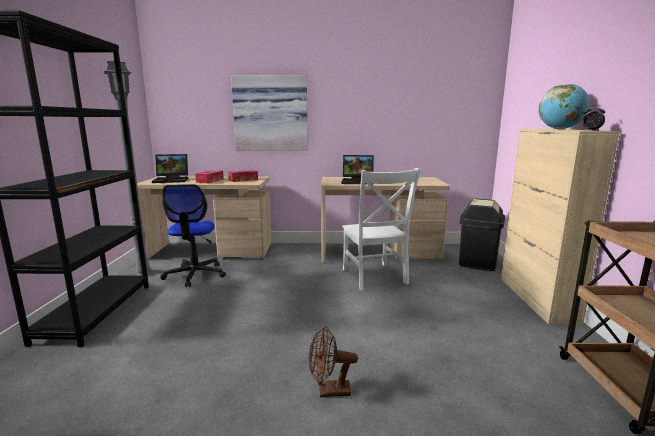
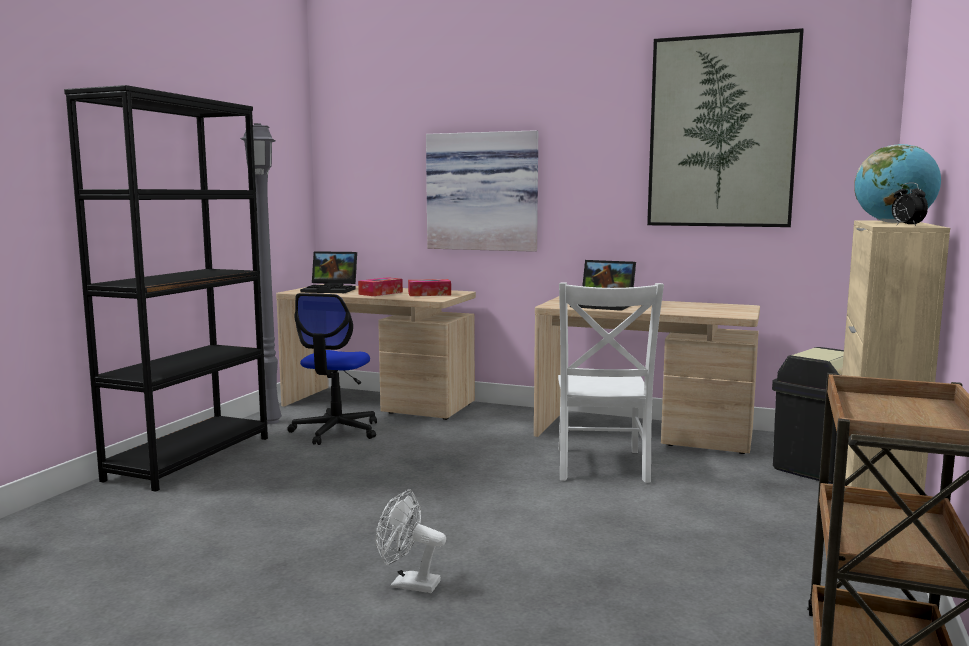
camera: 20 degrees right, 5 degrees down
(329, 391) = (408, 584): brown fan -> white fan
(414, 79) = (721, 132): none -> picture

